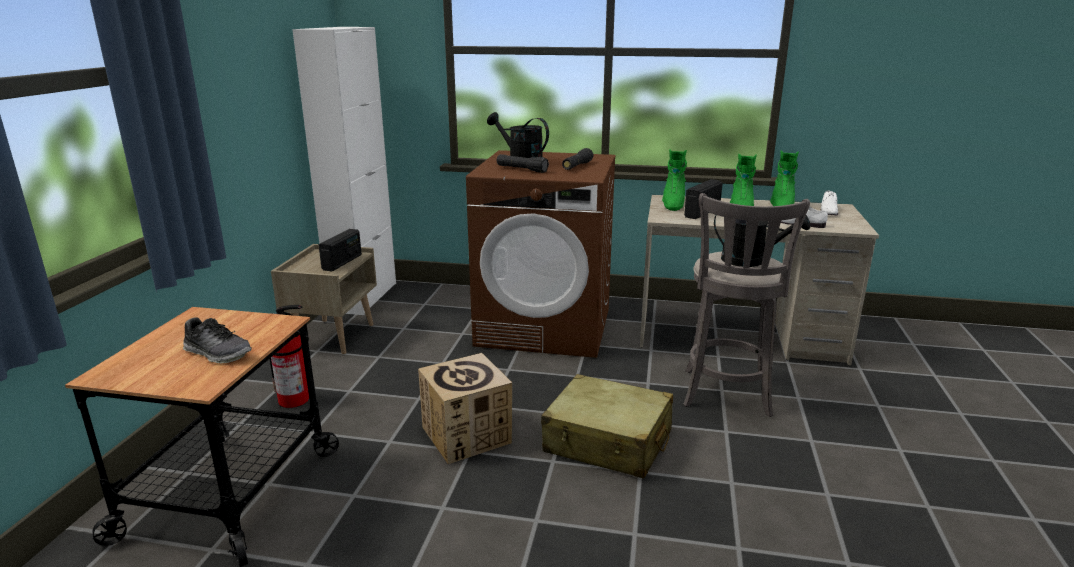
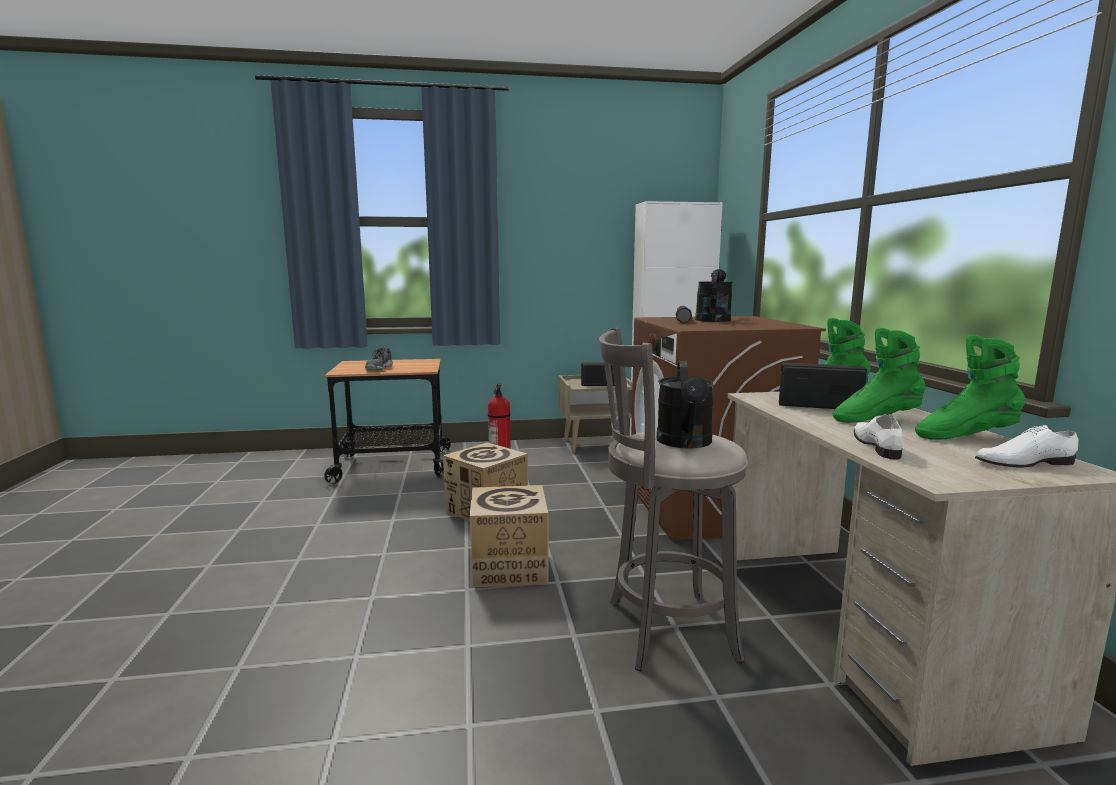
camera: 70 degrees right, 10 degrees down
(577, 166) = (731, 325): black flashlight -> none
(608, 442) = (509, 567): beige suitcase -> cardboard box

